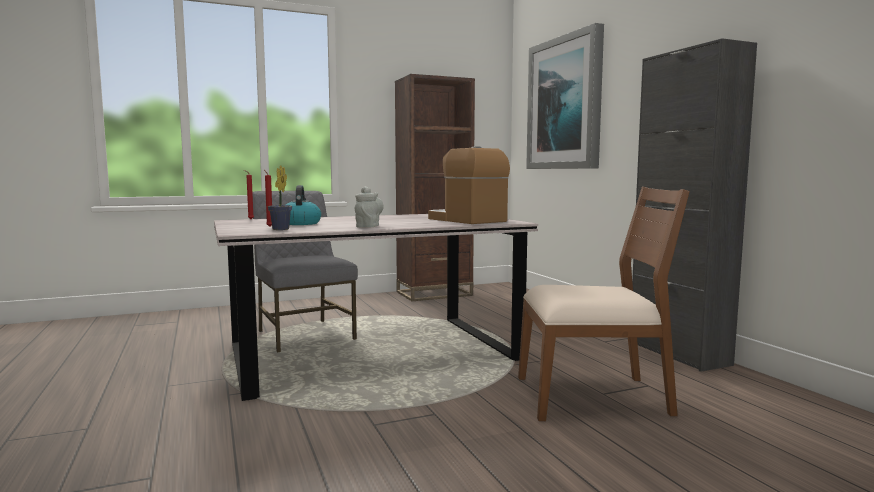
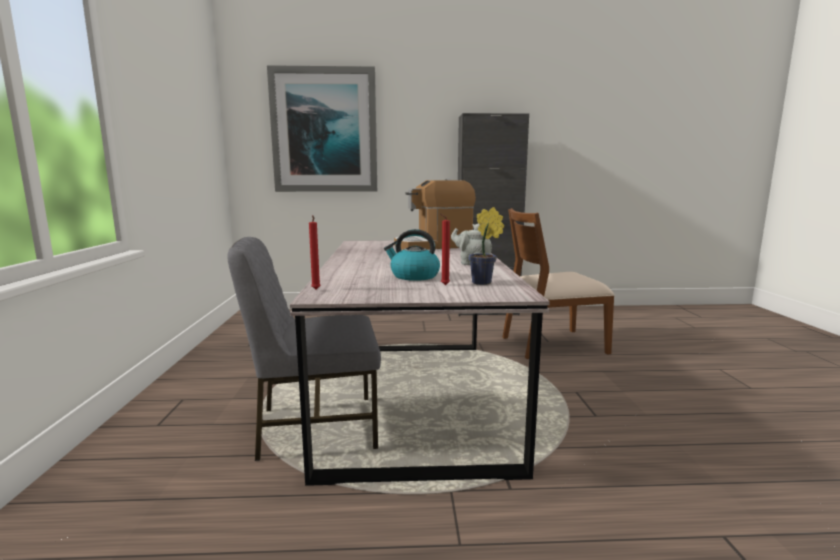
camera: 70 degrees left, 5 degrees up
(434, 294) = (232, 342): brown bookcase -> none
(593, 396) = (552, 344): brown chair -> brown chair turned 120 degrees counterclockwise

